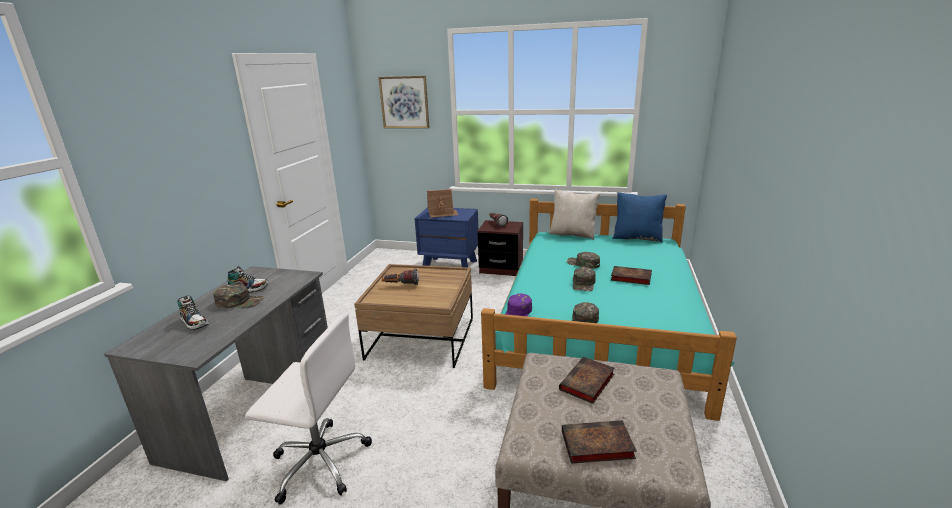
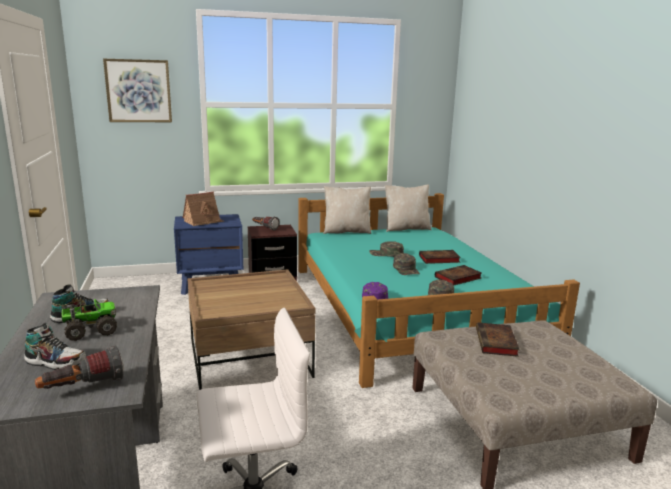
camera: 30 degrees left, 5 degrees down
(240, 301) = (90, 329): green cap -> toy truck
(401, 285) = (228, 296): flashlight -> flashlight (82, 388)
(595, 445) = (554, 384): book -> book (457, 278)
(637, 238) = (406, 228): blue pillow -> beige pillow

